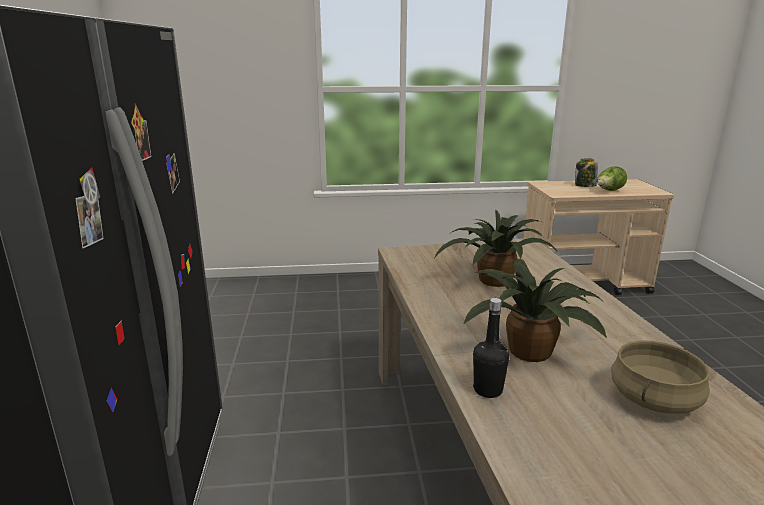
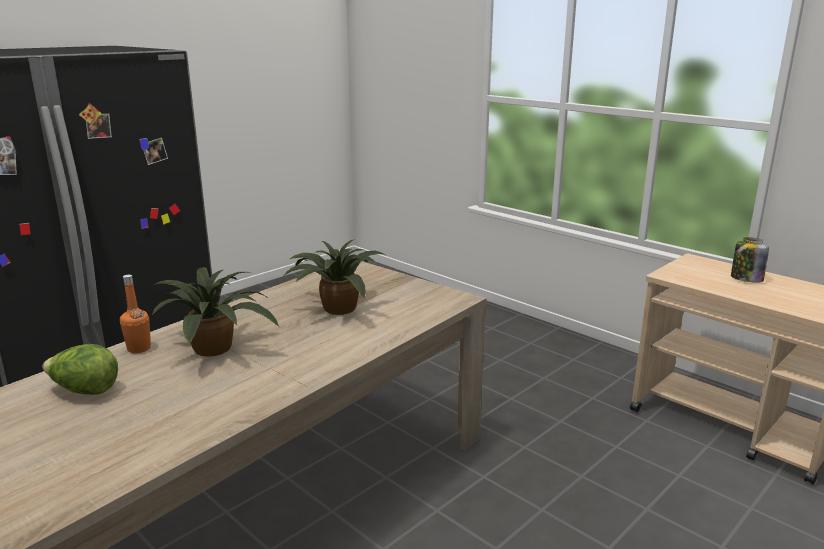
camera: 50 degrees right, 0 degrees up
(488, 390) = (139, 348): black bottle -> orange bottle
(609, 191) = (755, 294): lettuce -> lettuce (85, 391)
(654, 399) = (176, 404): beige cooking pot -> none

